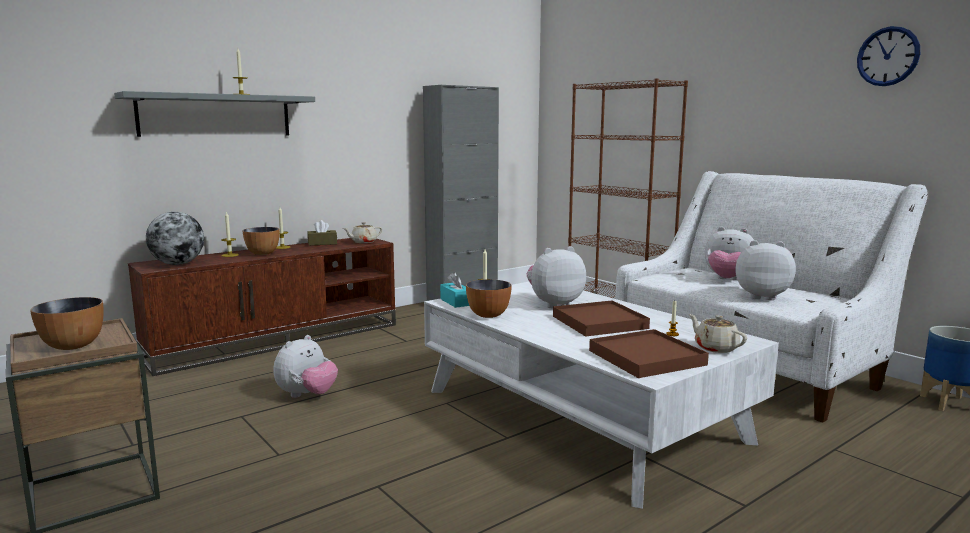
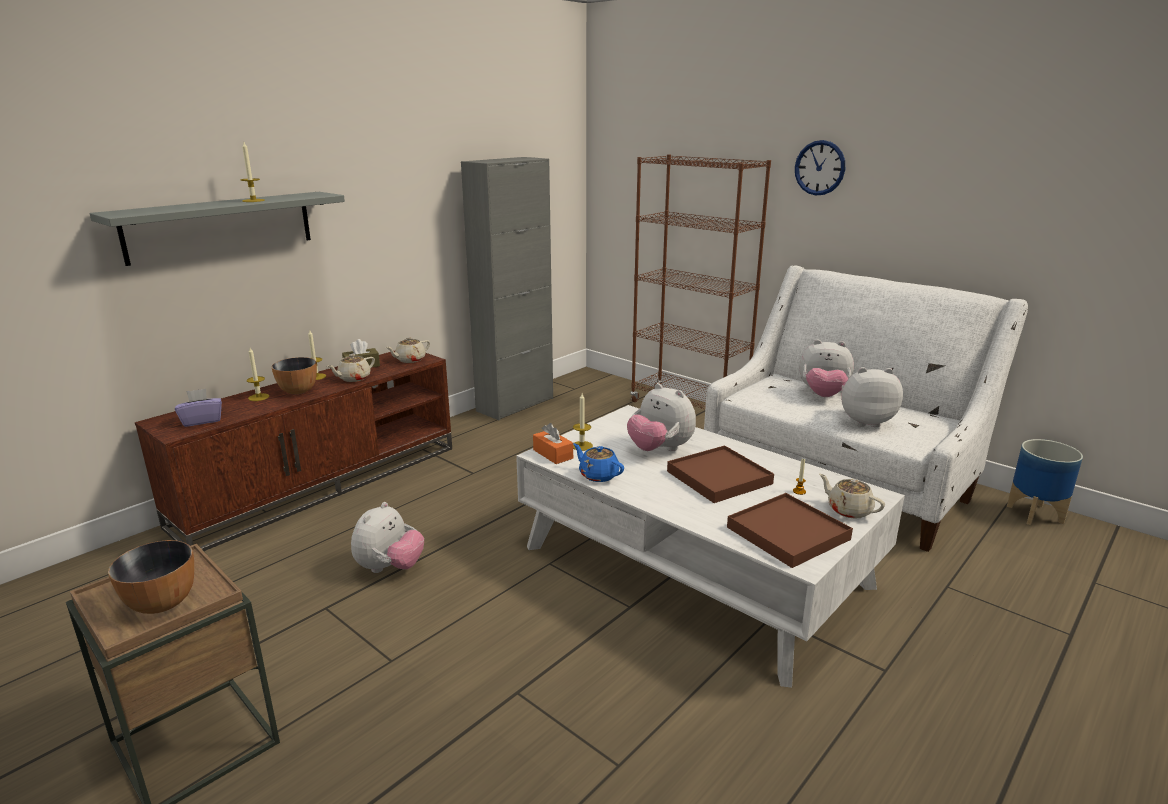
camera: 10 degrees left, 10 degrees up
(178, 264) = (202, 420): globe -> purple tissue box
(311, 249) = (353, 378): none -> beige teapot
(456, 302) = (553, 454): turquoise tissue box -> orange tissue box
(488, 315) = (598, 475): bowl -> blue teapot
(554, 304) = (660, 449): plush toy -> plush toy turned 105 degrees counterclockwise
(888, 56) = (997, 158): wall clock -> wall clock (819, 168)

